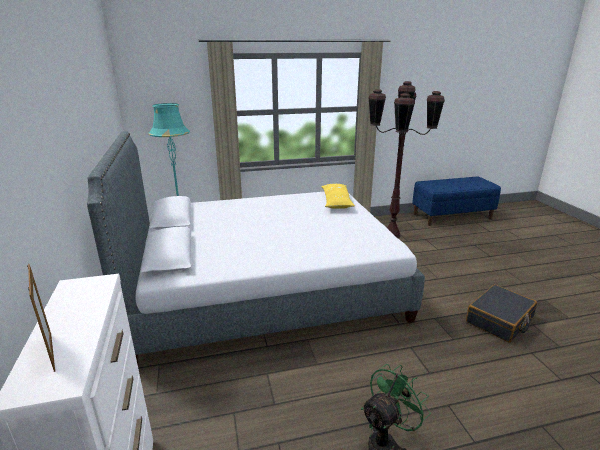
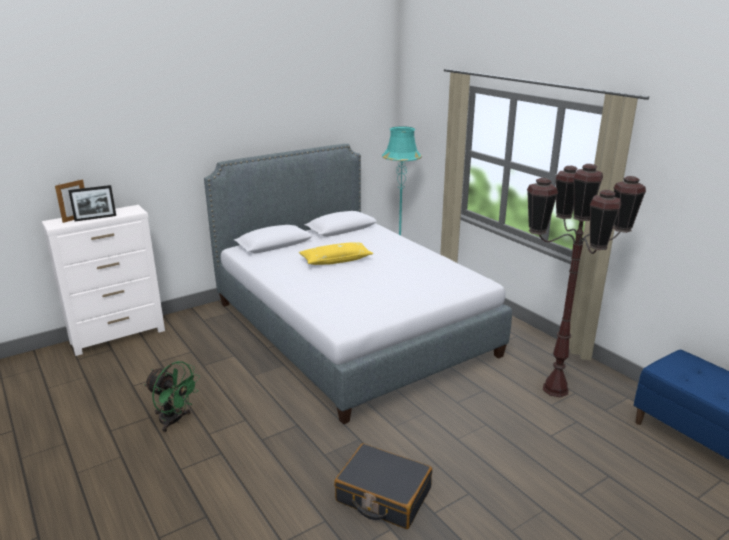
camera: 70 degrees right, 0 degrees up
(82, 325) = (95, 218): none -> picture frame
(336, 202) = (448, 285): yellow pillow -> yellow pillow (336, 260)

